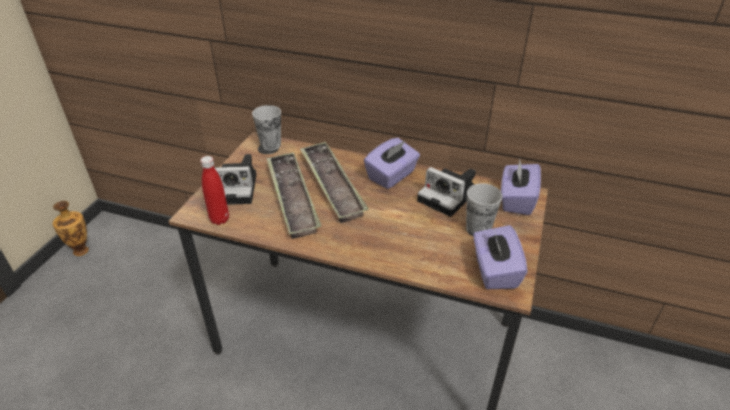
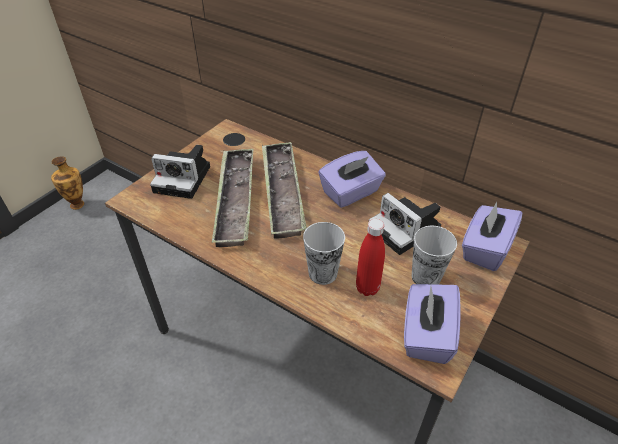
camera: 15 degrees right, 5 degrees up
(219, 219) = (153, 211): red bottle -> red bottle (367, 288)
(270, 145) = (237, 136): cup -> cup (323, 273)

